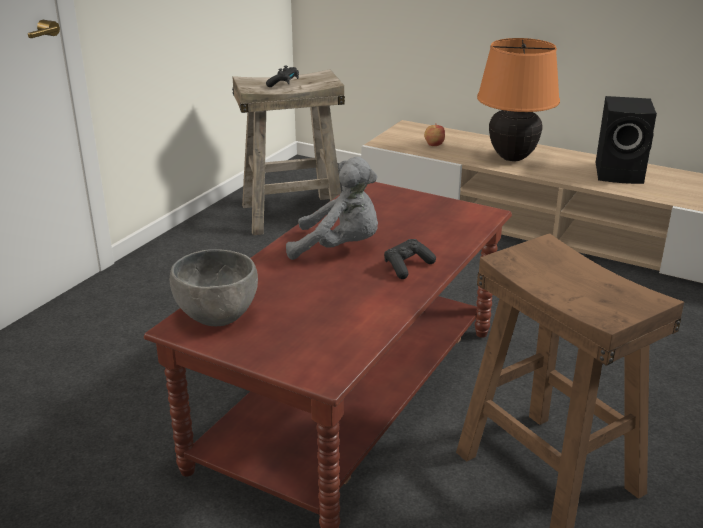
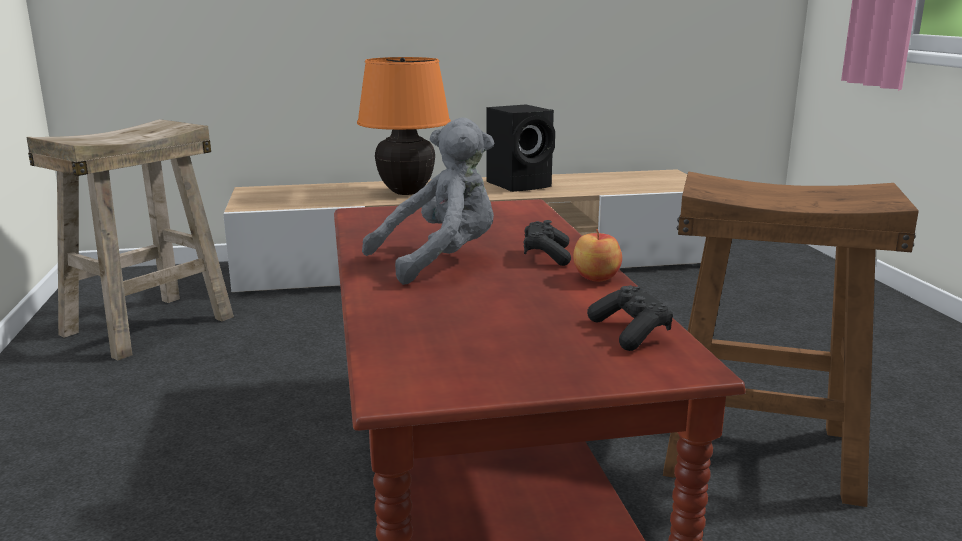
camera: 40 degrees left, 10 degrees down
(218, 316) = (430, 361): grey bowl -> none
(283, 84) = (118, 135): black game controller -> black game controller (630, 333)
(434, 144) = (307, 197): apple -> apple (595, 278)

